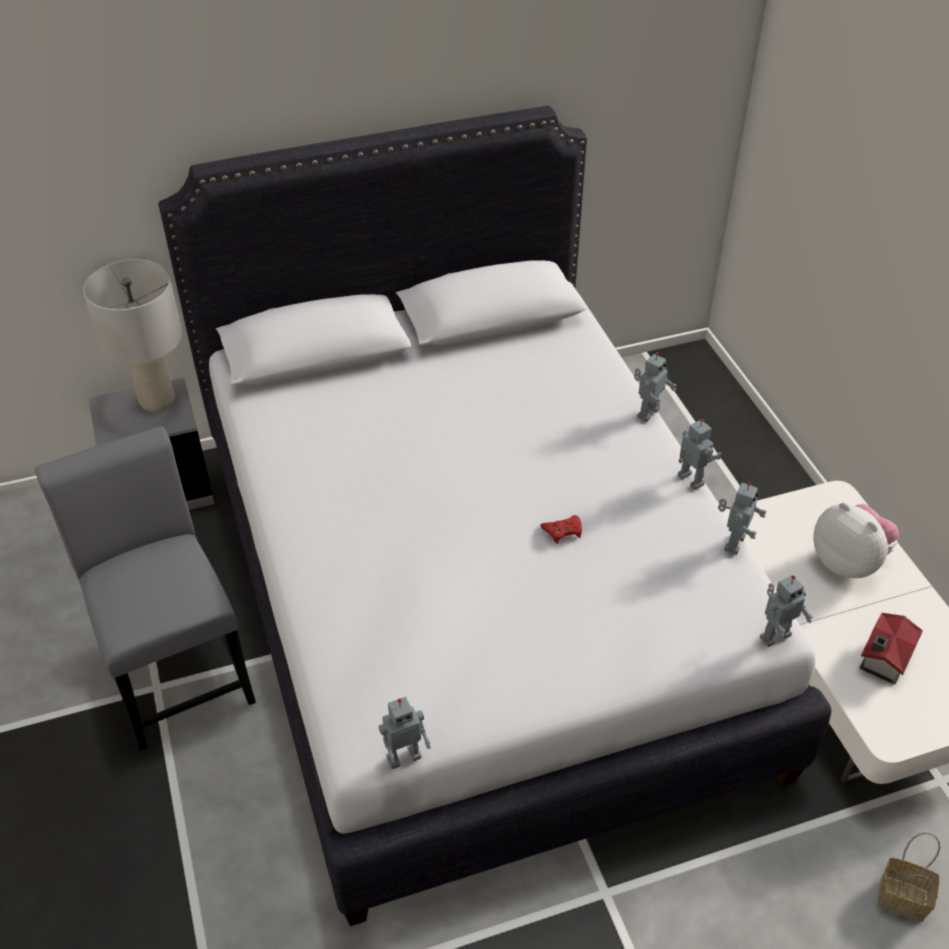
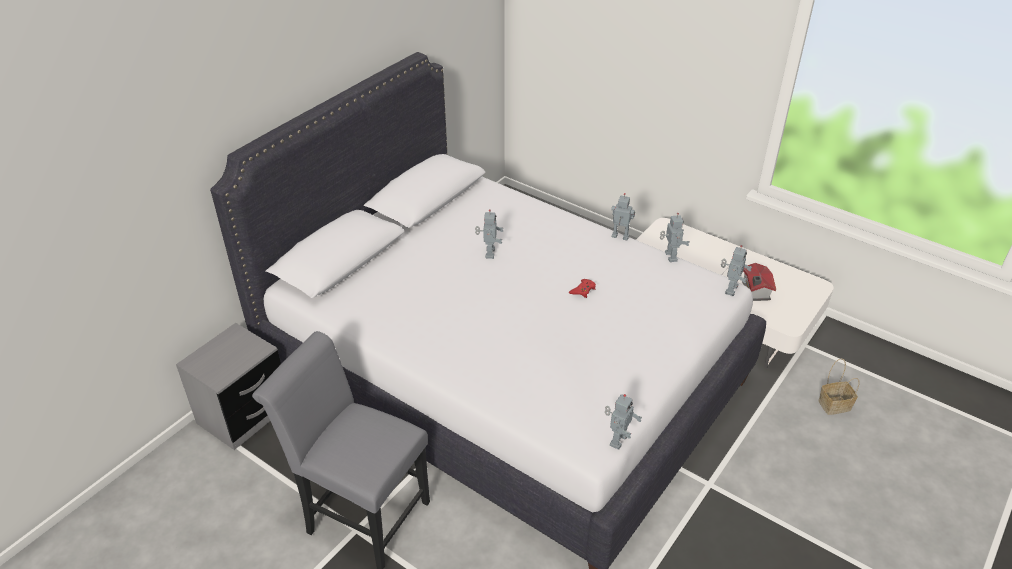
camera: 35 degrees left, 5 degrees down
(157, 400) = (231, 344): grey table lamp -> none
(647, 412) = (565, 213): toy robot -> toy robot (489, 253)
(848, 562) = (699, 254): plush toy -> none

